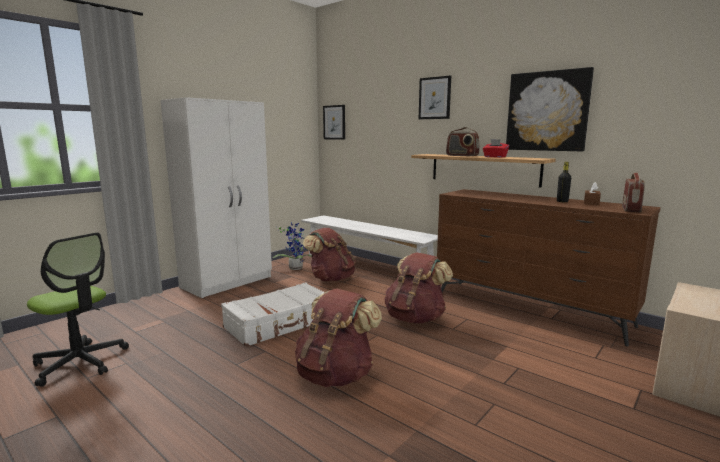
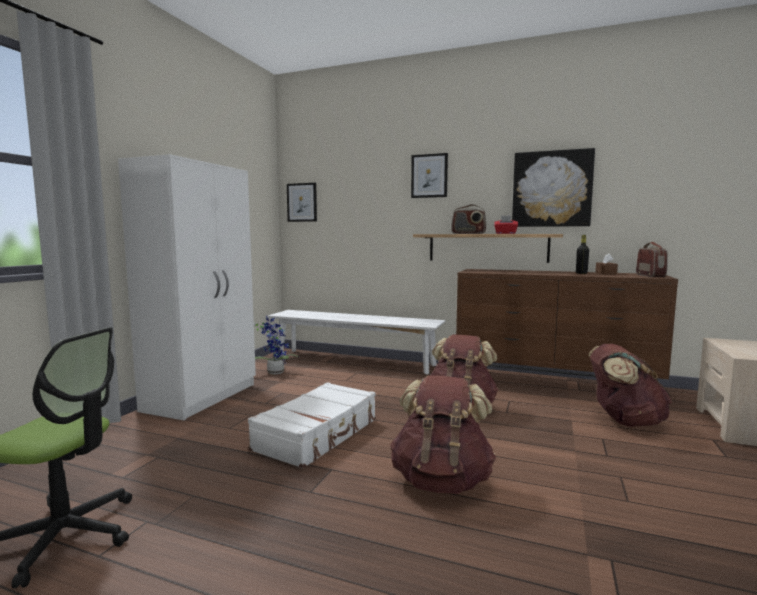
camera: 20 degrees left, 5 degrees down
(330, 278) = (328, 379): brown backpack -> brown backpack (624, 421)

